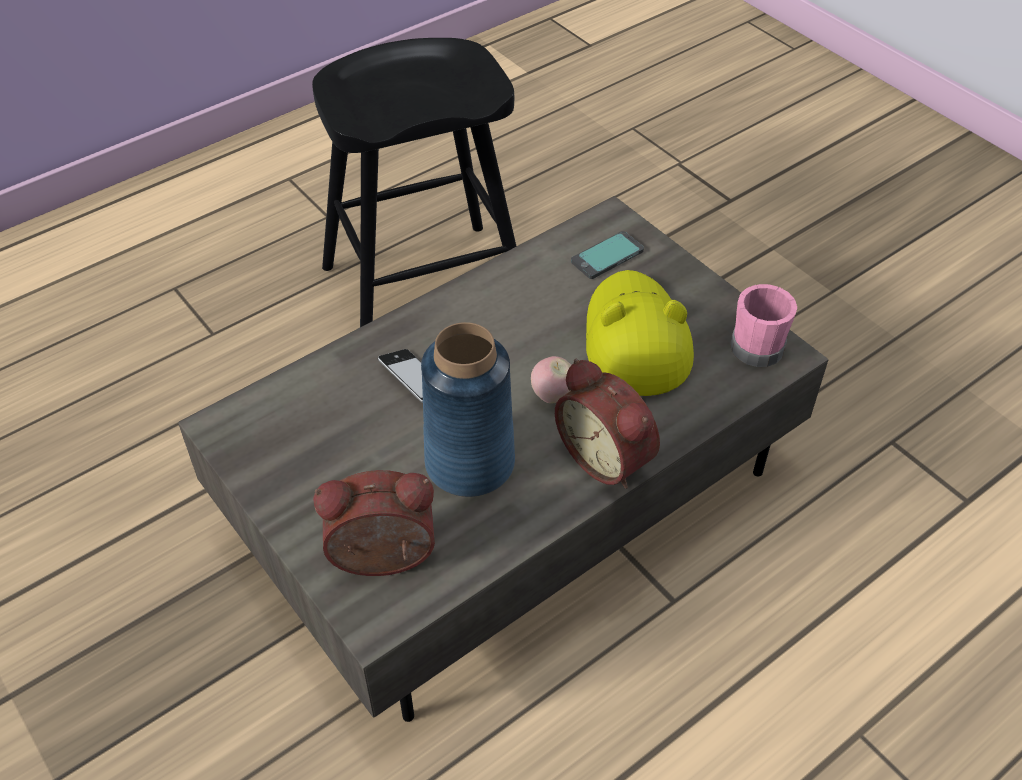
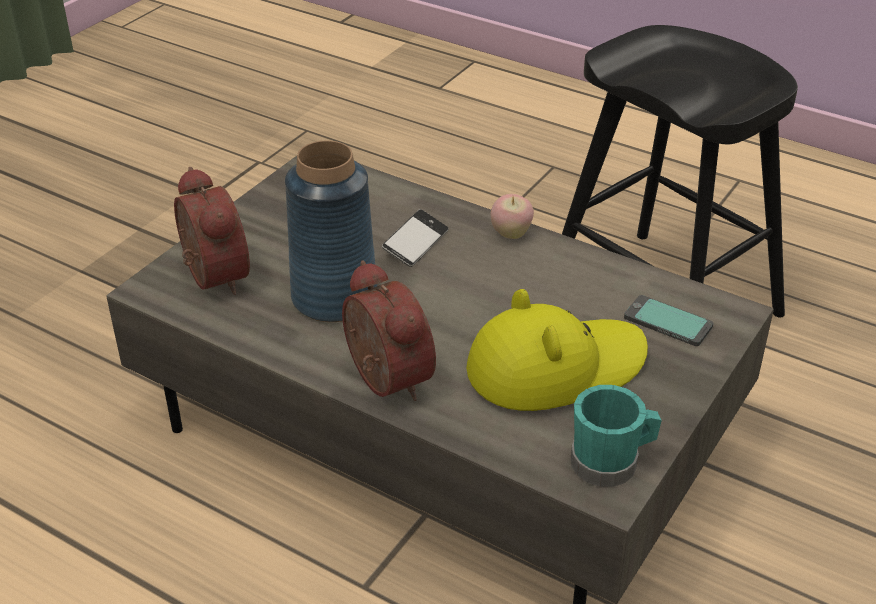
camera: 70 degrees right, 10 degrees down
(552, 396) = (443, 328): apple -> apple (511, 234)
(608, 456) = (383, 380): alarm clock -> alarm clock turned 120 degrees clockwise
(757, 343) = (611, 462): pink mug -> turquoise mug

